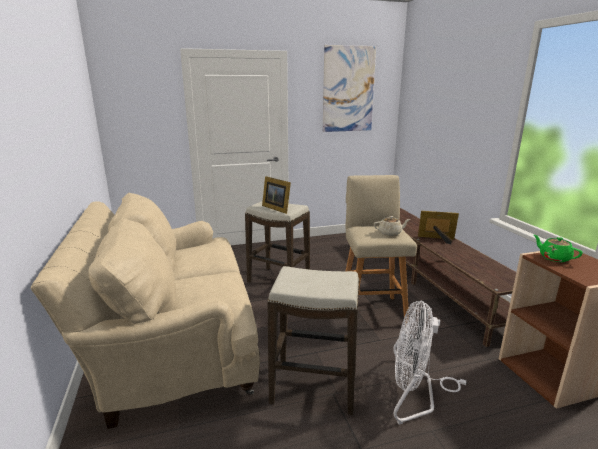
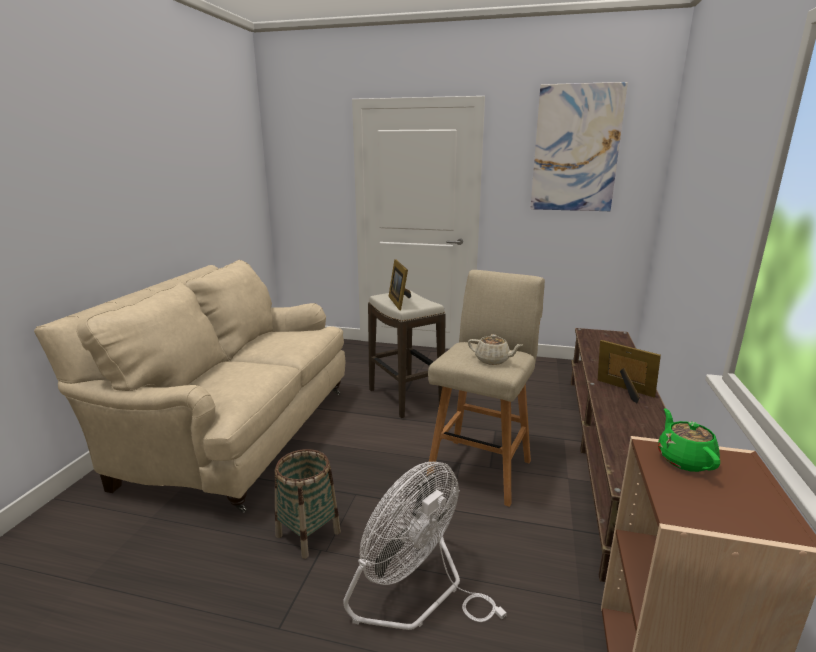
camera: 30 degrees right, 0 degrees up
(313, 388) = (308, 534): stool -> basket

